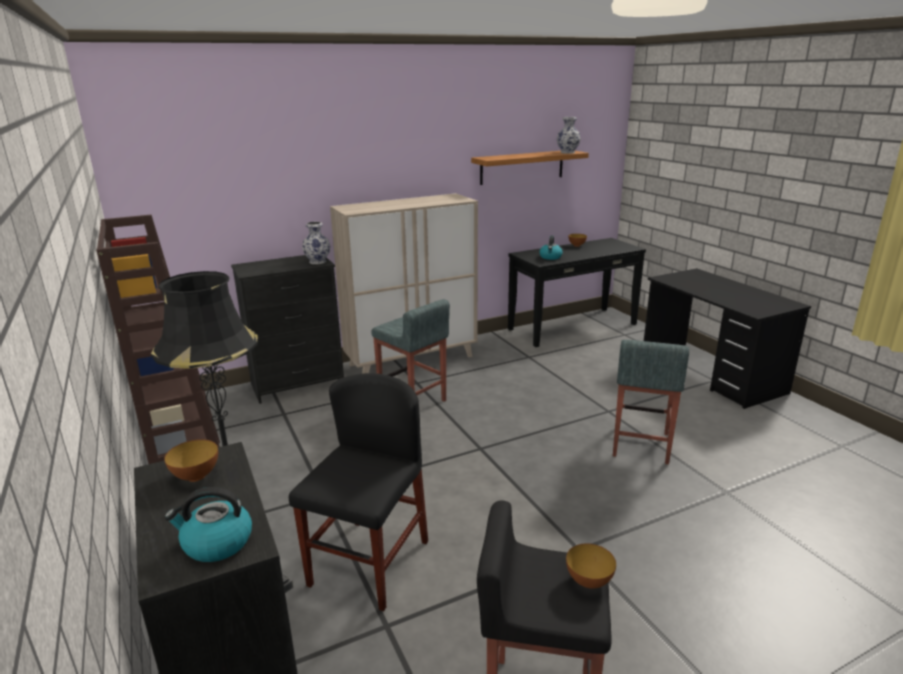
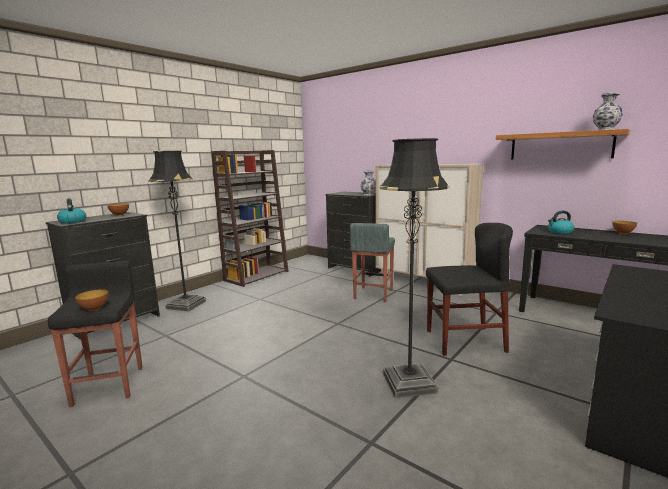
camera: 65 degrees right, 10 degrees down
(369, 563) = (210, 321): black chair -> black chair (465, 341)
(640, 445) = (409, 383): grey stool -> black floor lamp

